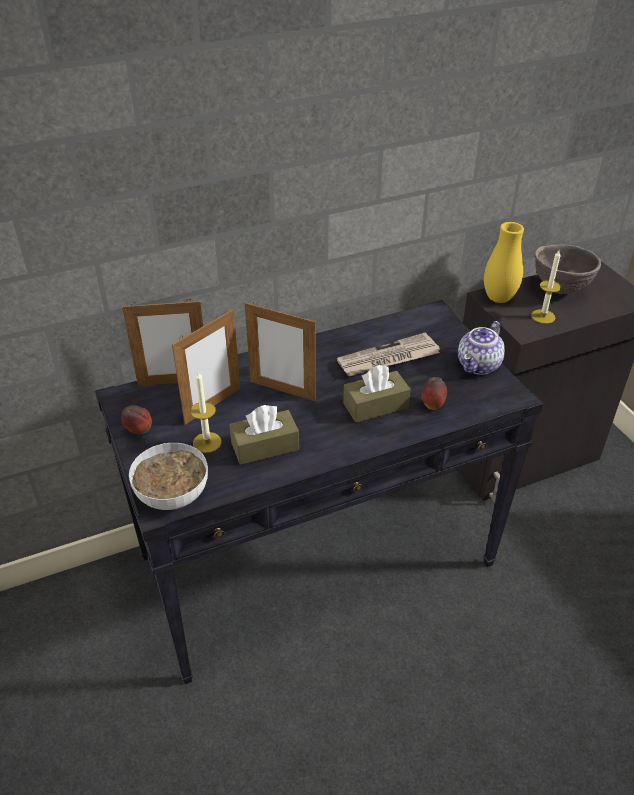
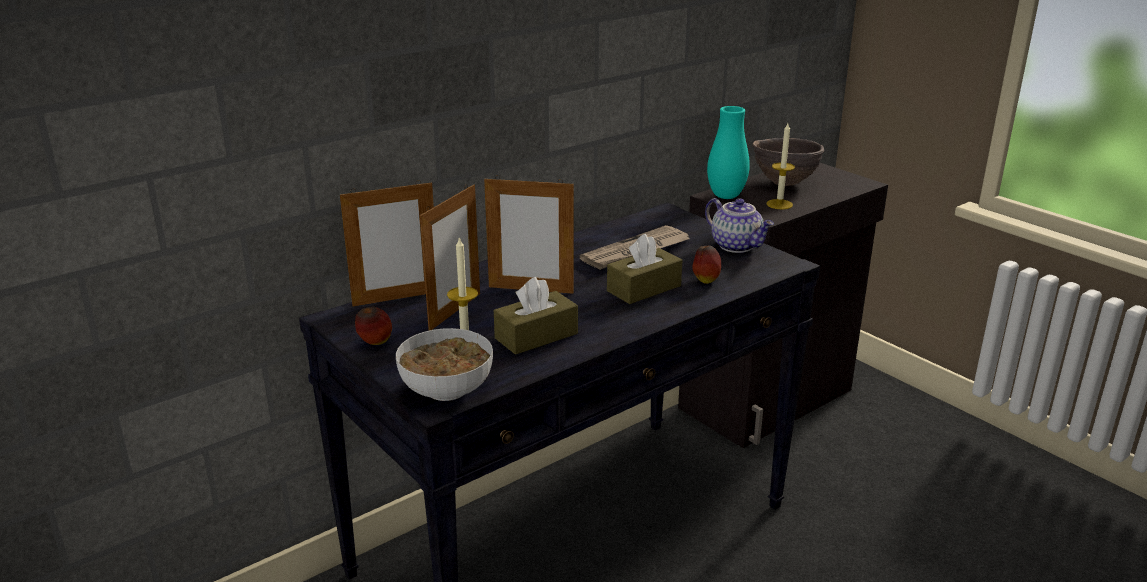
camera: 15 degrees left, 15 degrees down
(479, 366) = (737, 246): teapot -> teapot turned 60 degrees counterclockwise
(498, 298) = (726, 196): yellow vase -> turquoise vase

